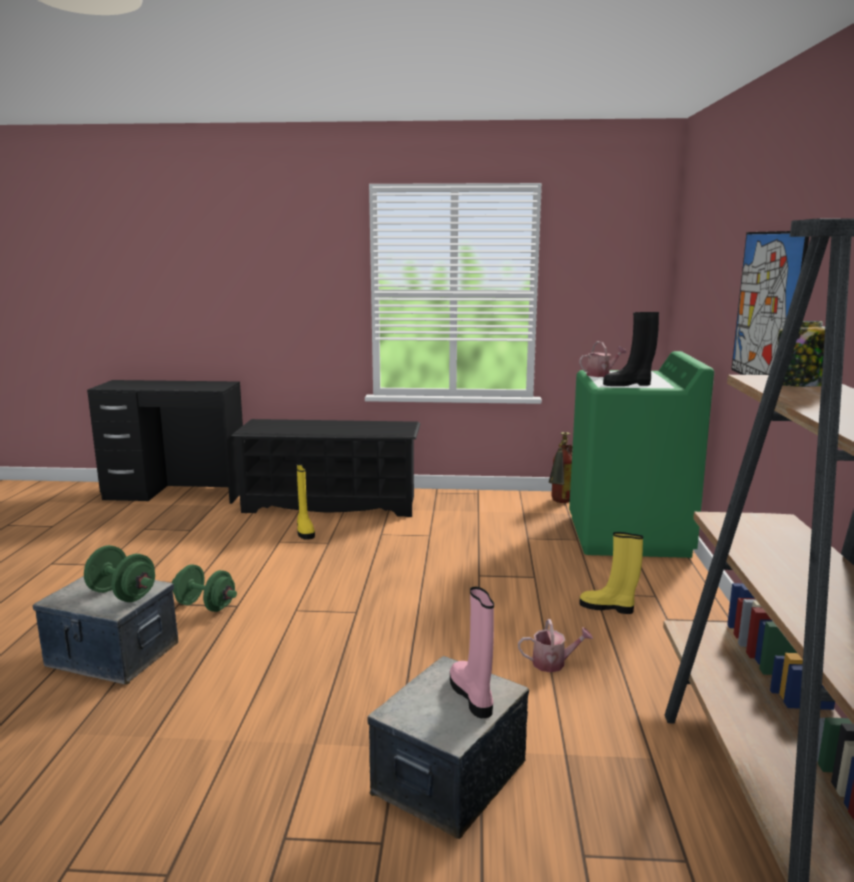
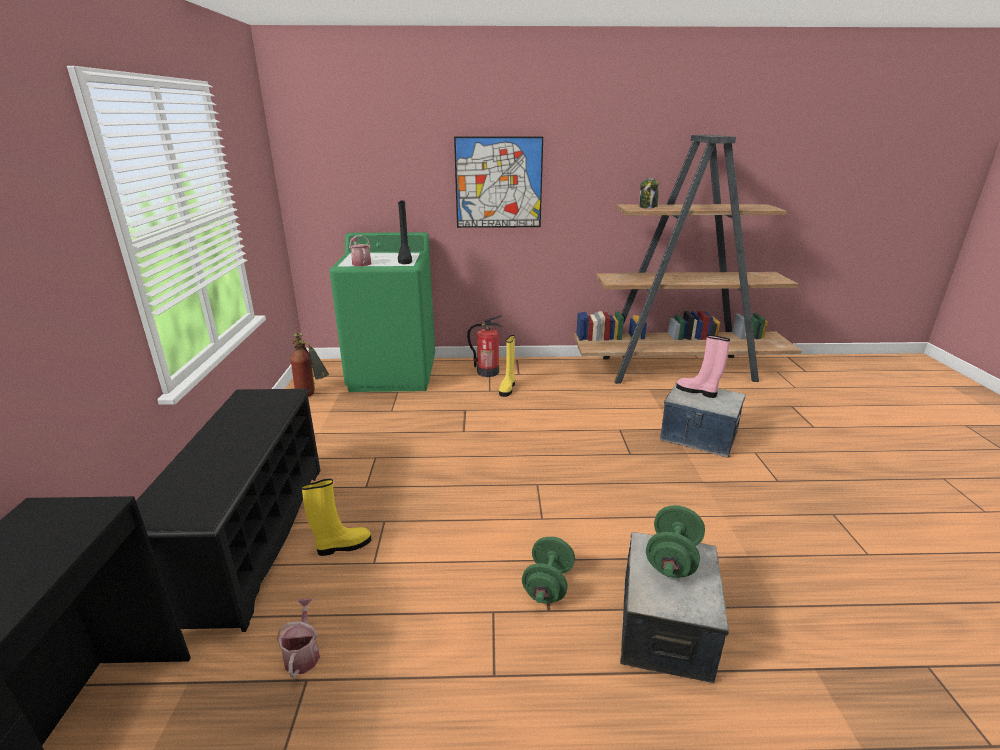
camera: 95 degrees left, 10 degrees up
(472, 696) = (697, 391): pink boot -> pink boot turned 60 degrees clockwise
(553, 663) = (580, 407): watering can -> watering can (303, 653)
(663, 594) = (487, 372): none -> fire extinguisher

